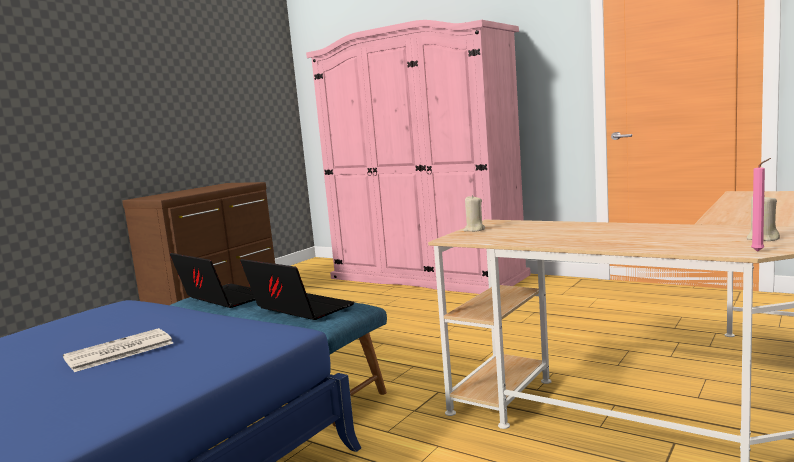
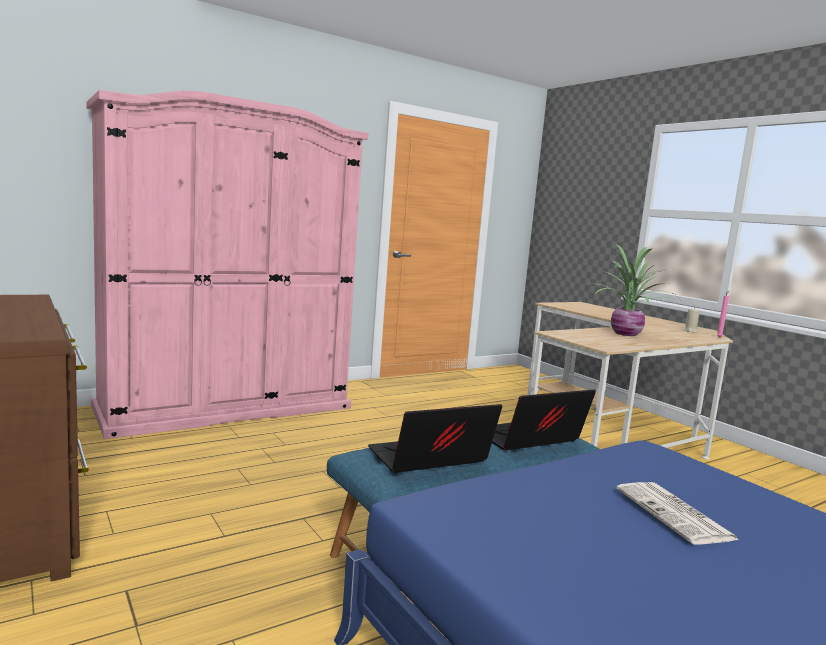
camera: 70 degrees left, 0 degrees up
(474, 230) = (579, 340): beige candle -> none
(589, 231) = (626, 334): none -> potted plant

